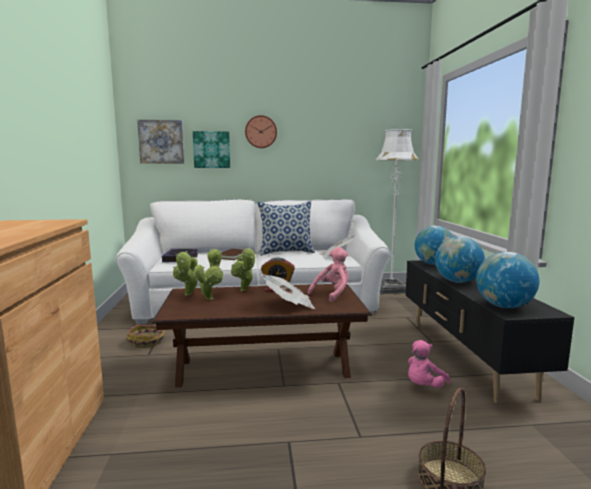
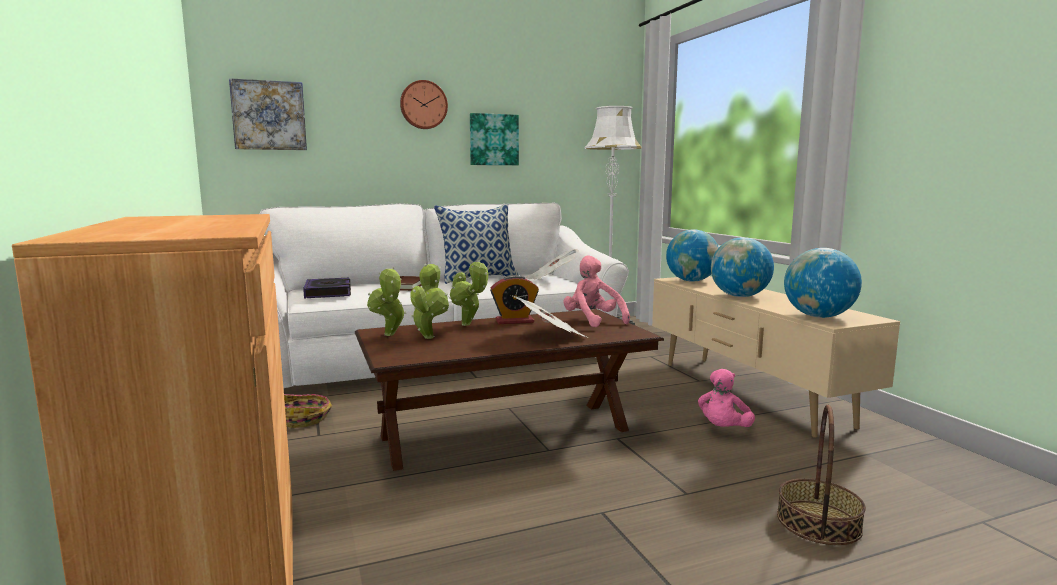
camera: 15 degrees left, 0 degrees up
(211, 149) = (350, 129): picture -> picture (493, 140)
(332, 294) = (593, 321): pink plush toy -> pink plush toy turned 60 degrees counterclockwise
(465, 356) = (749, 393): black tv stand -> beige tv stand

